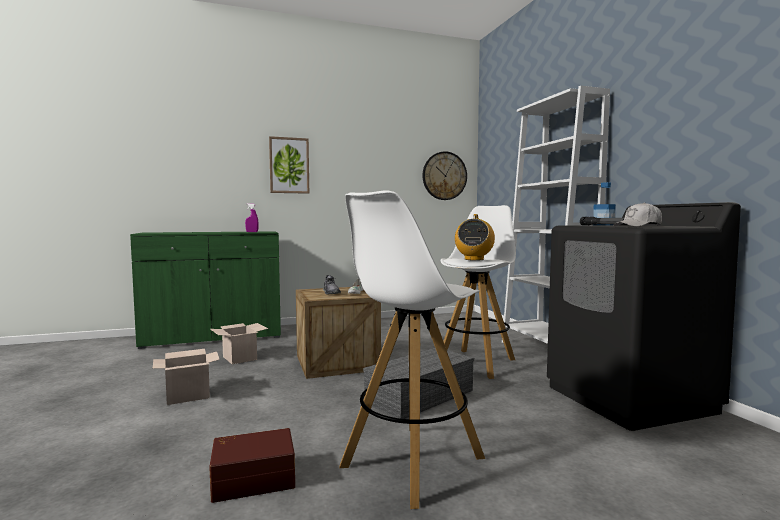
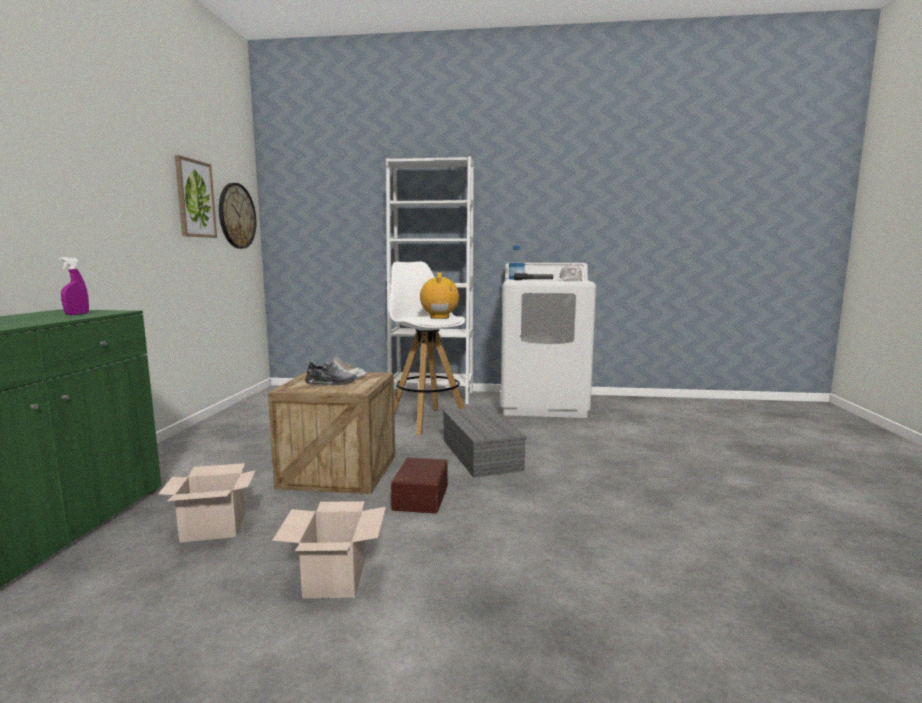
camera: 65 degrees left, 5 degrees up
(253, 478) = (598, 545): brown storage box -> brown storage box (419, 497)
(289, 165) = (61, 181): picture -> picture (195, 199)
(411, 462) = (599, 481): white stool -> none
(474, 259) = (439, 317): radio -> radio turned 135 degrees counterclockwise
(630, 399) = (544, 404): black washing machine -> white washing machine

